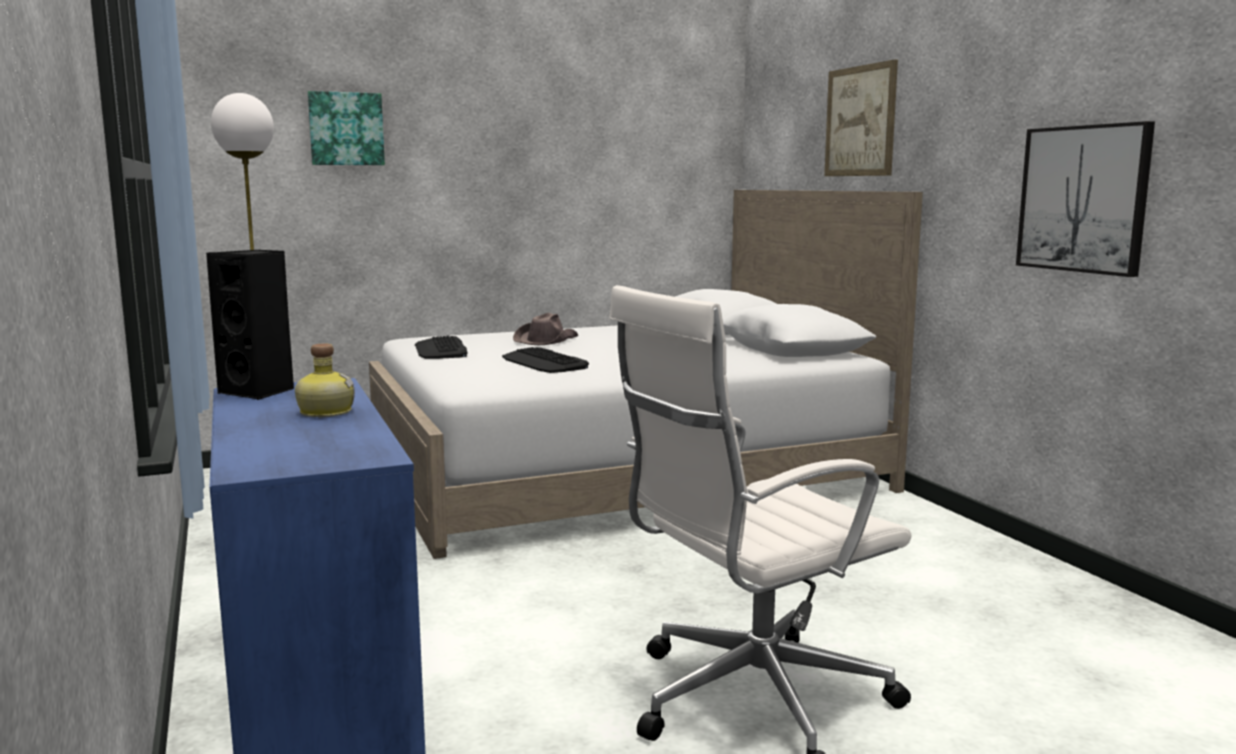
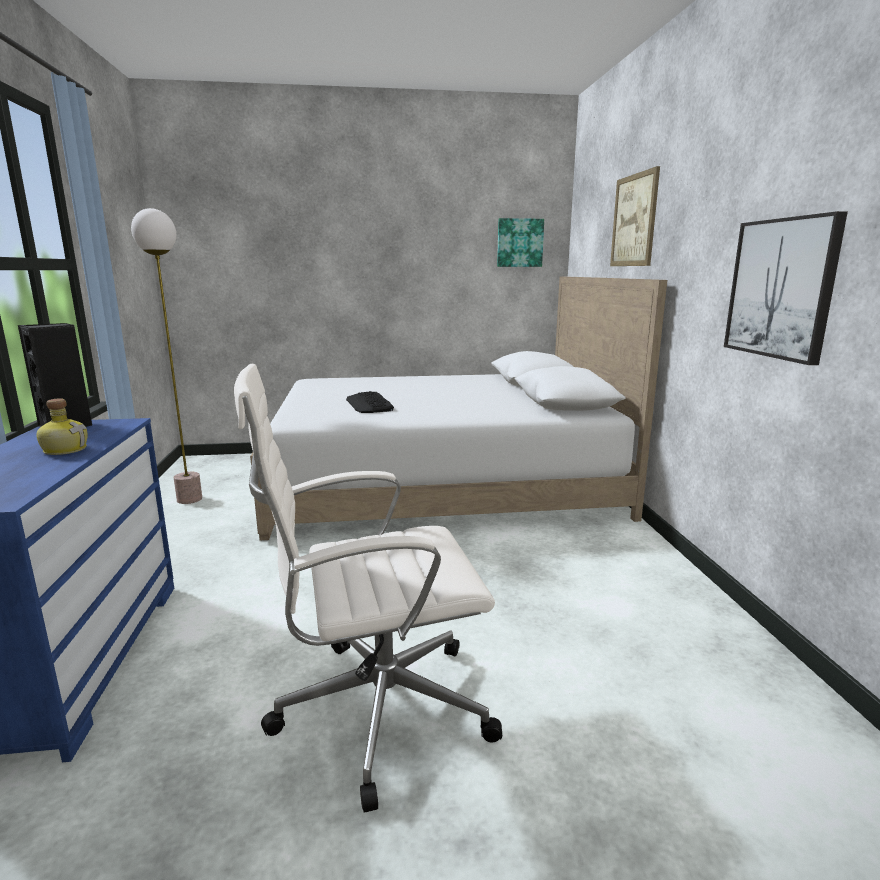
camera: 15 degrees right, 5 degrees up
(346, 129) = (271, 233): picture -> picture (519, 243)
(441, 350) = (317, 389): keyboard -> none
(545, 340) = (396, 385): brown hat -> none

